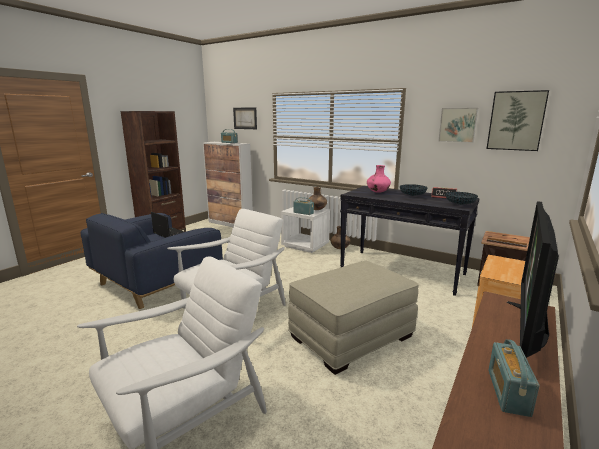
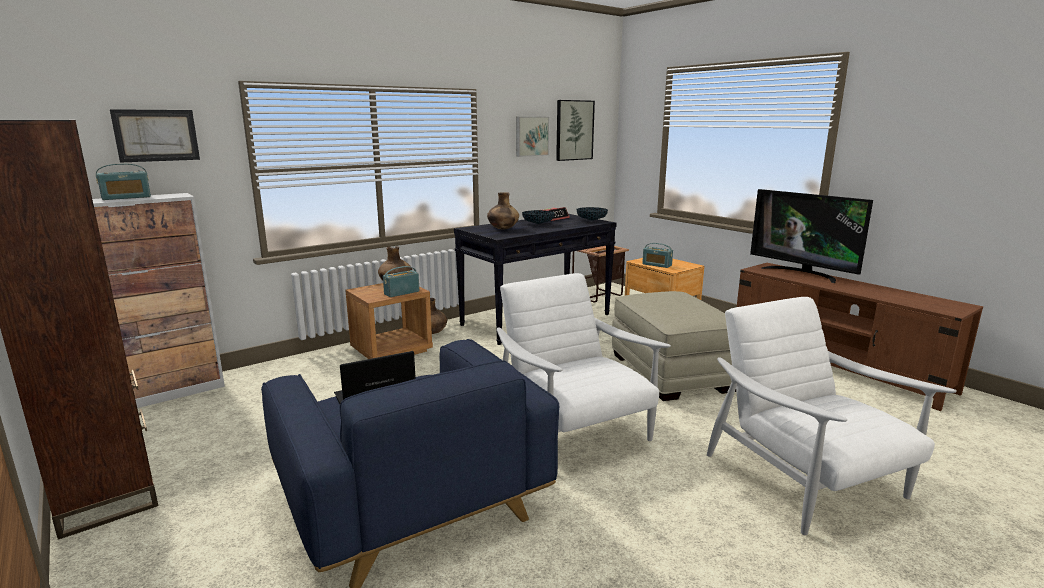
camera: 70 degrees left, 0 degrees up
(305, 245) = (391, 350): white nightstand -> brown nightstand
(377, 192) = (503, 229): pink vase -> brown vase
(508, 392) = (879, 291): radio -> radio (657, 265)

